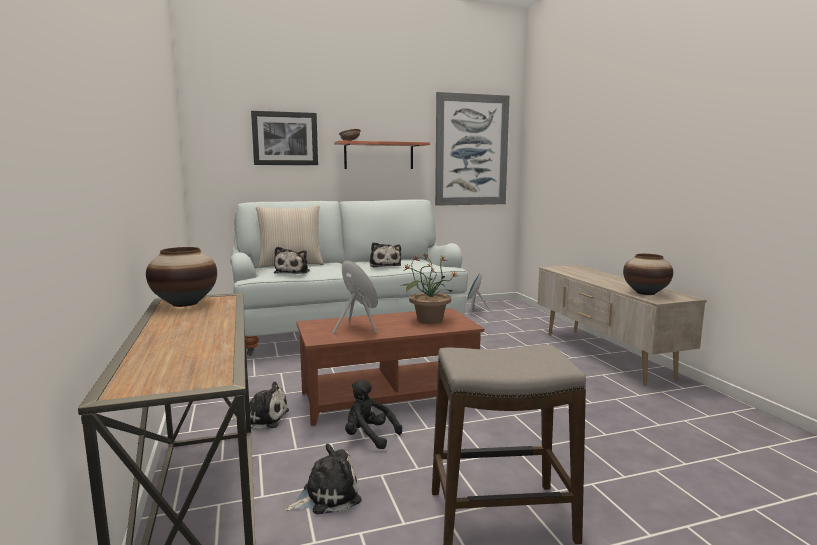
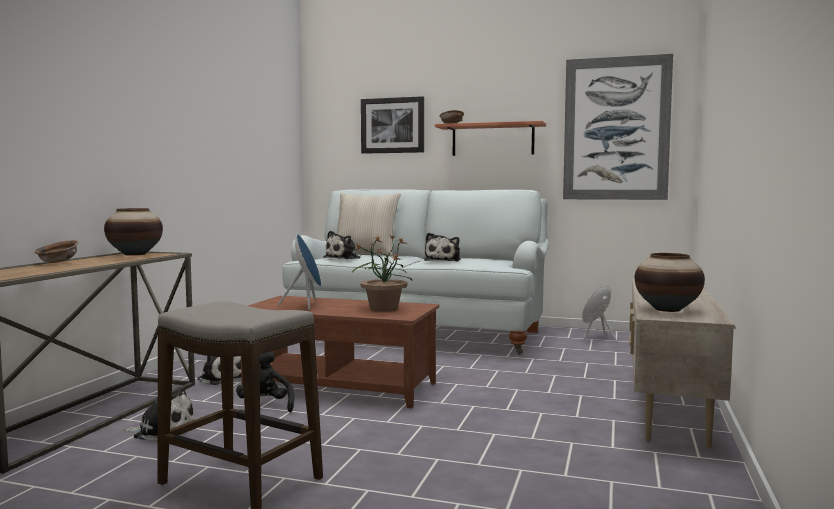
camera: 35 degrees right, 5 degrees down
(153, 332) = (58, 262): none -> brown bowl

